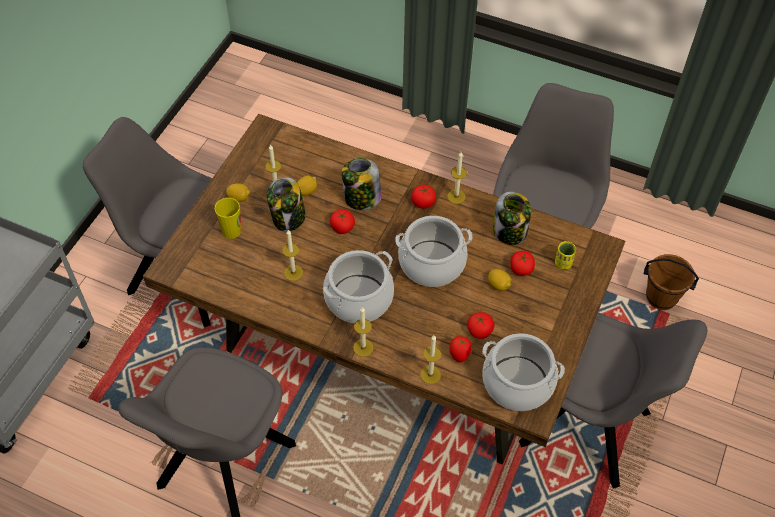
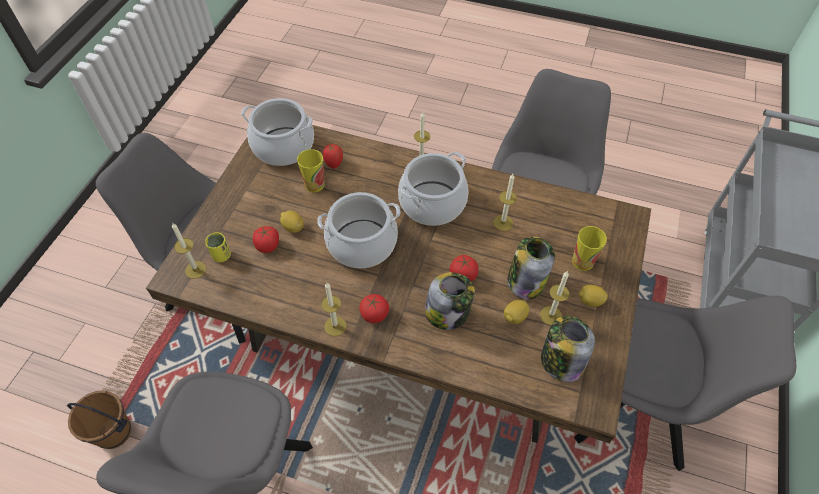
camera: 175 degrees right, 0 degrees up
(430, 375) = (359, 147): candle -> candle (195, 270)
(479, 331) = (314, 184): tomato -> cup
(510, 231) = (274, 287): jar -> jar (561, 361)

